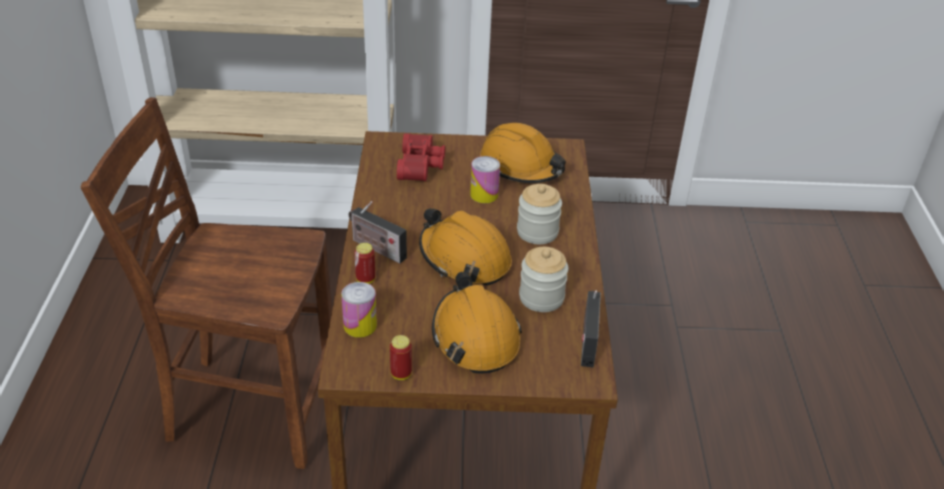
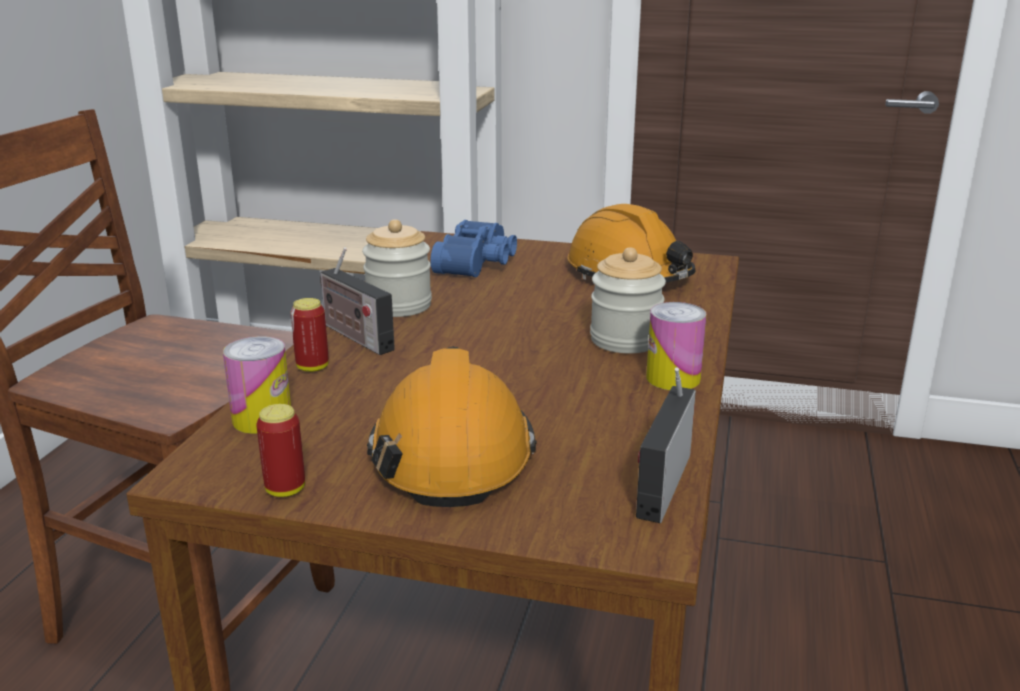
camera: 15 degrees right, 15 degrees down
(422, 165) = (479, 264): red binoculars -> blue binoculars
(464, 258) = (488, 358): orange hard hat -> none
(484, 194) = (557, 296): can -> can (673, 378)
(541, 297) = (598, 416): jar -> jar (399, 305)

